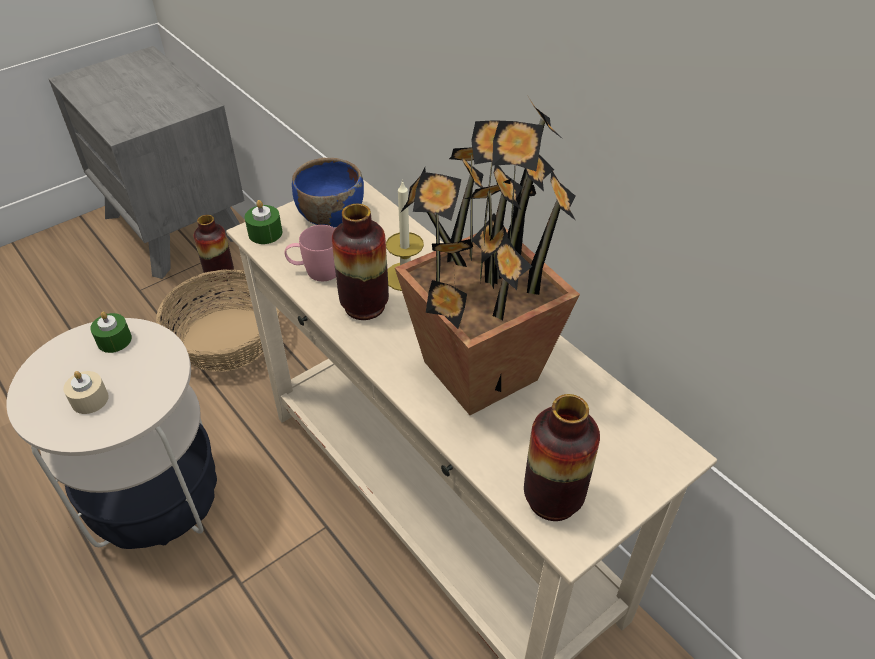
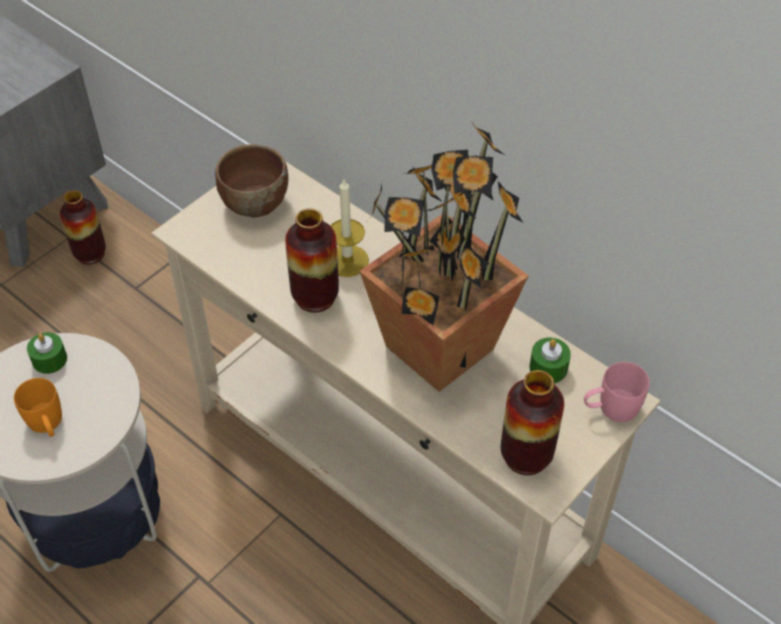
camera: 10 degrees left, 5 degrees up
(90, 399) = (47, 425): beige candle -> orange mug
(227, 338) = (120, 328): basket -> none
(265, 233) = (193, 231): green candle -> green candle (548, 368)
(316, 271) = (257, 266): pink mug -> pink mug (610, 408)
(330, 216) = (254, 203): blue bowl -> brown bowl

